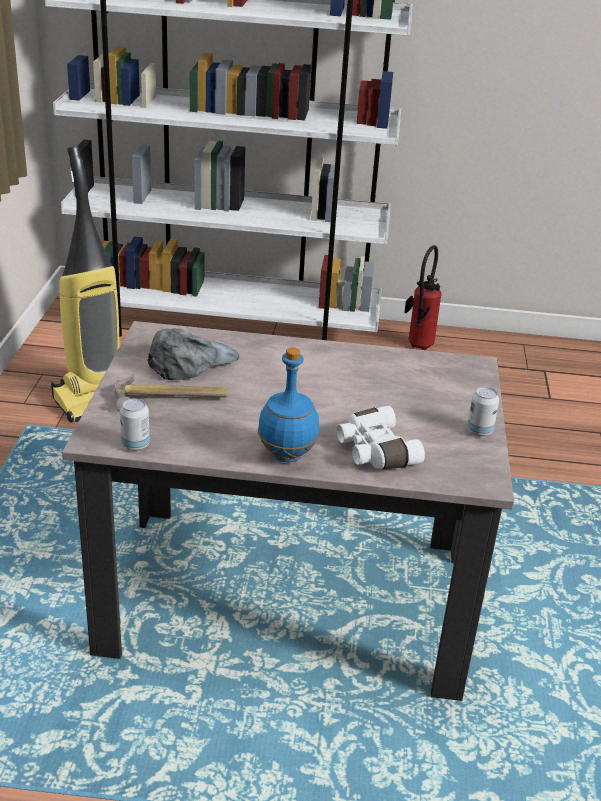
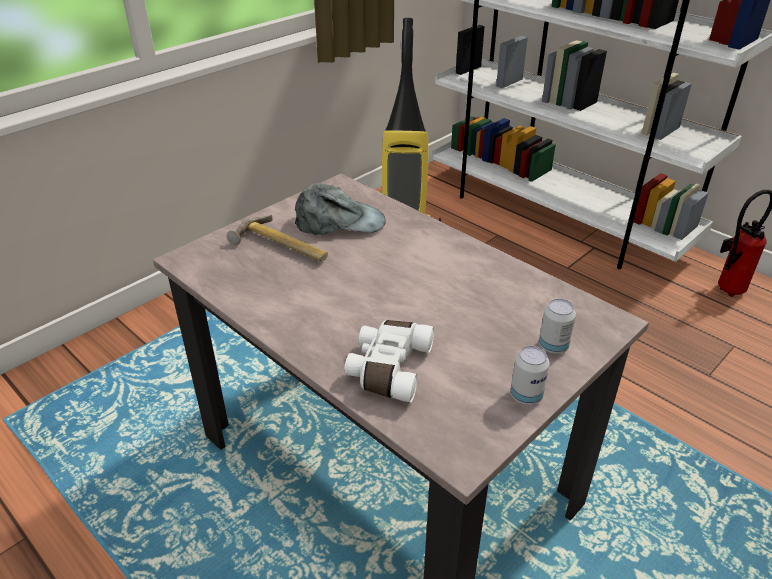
camera: 40 degrees right, 5 degrees up
(135, 445) = (205, 275): can -> can (553, 346)
(287, 456) = (305, 337): blue bottle -> none

